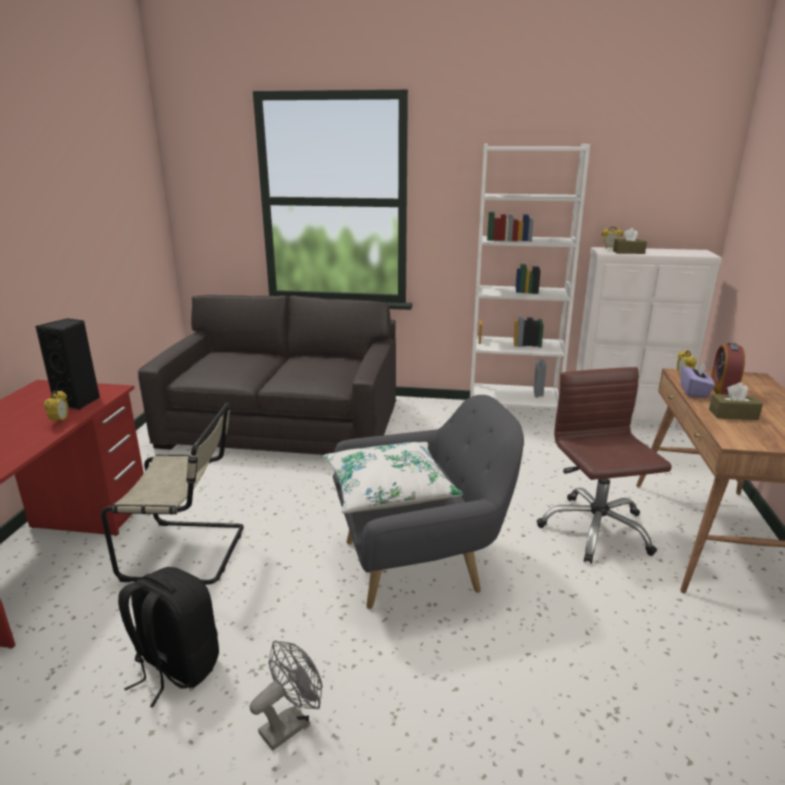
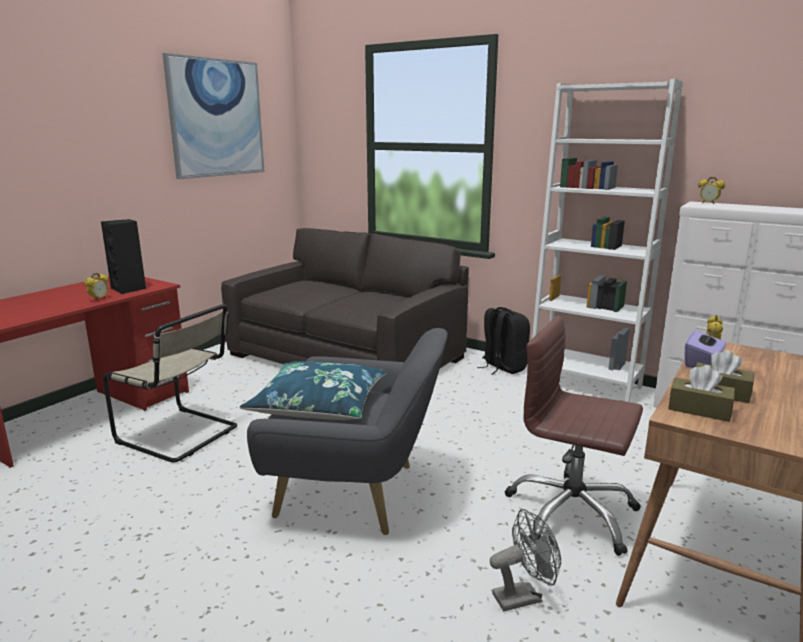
camera: 25 degrees right, 5 degrees down
(95, 178) = (216, 118): none -> picture
(176, 667) = (91, 514): black backpack -> black backpack (502, 367)
(291, 723) = (126, 584): grey fan -> grey fan (523, 596)
(389, 489) = (319, 405): white pillow -> blue pillow
(595, 529) = (571, 514): brown office chair -> brown office chair turned 75 degrees counterclockwise
(628, 252) = (725, 207): brown tissue box -> brown tissue box (699, 409)
(722, 390) = (745, 368): alarm clock -> none

